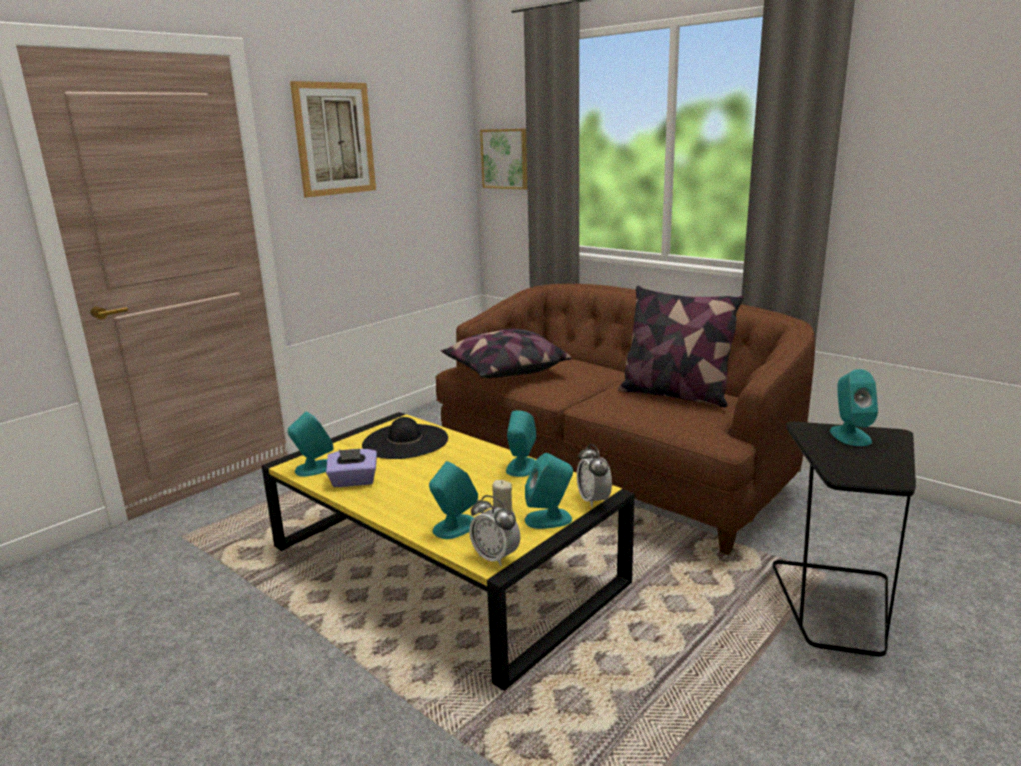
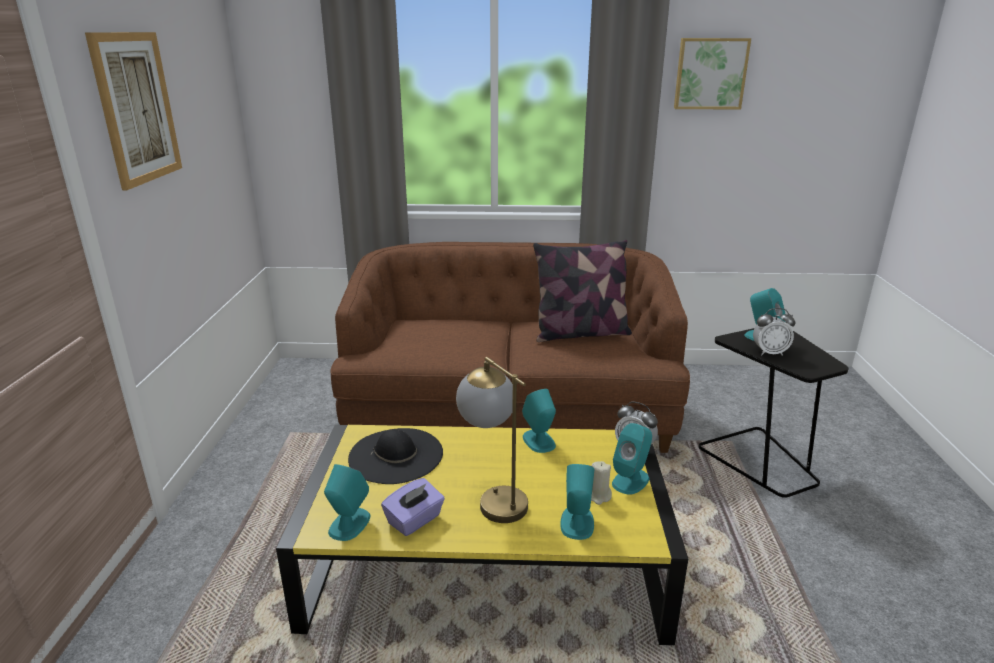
camera: 40 degrees left, 5 degrees up
(424, 488) = (493, 497): none -> table lamp
(495, 557) = (648, 535): alarm clock -> alarm clock (769, 352)
(504, 372) = (410, 350): pillow -> none
(506, 158) = (292, 117): picture -> picture (710, 74)

